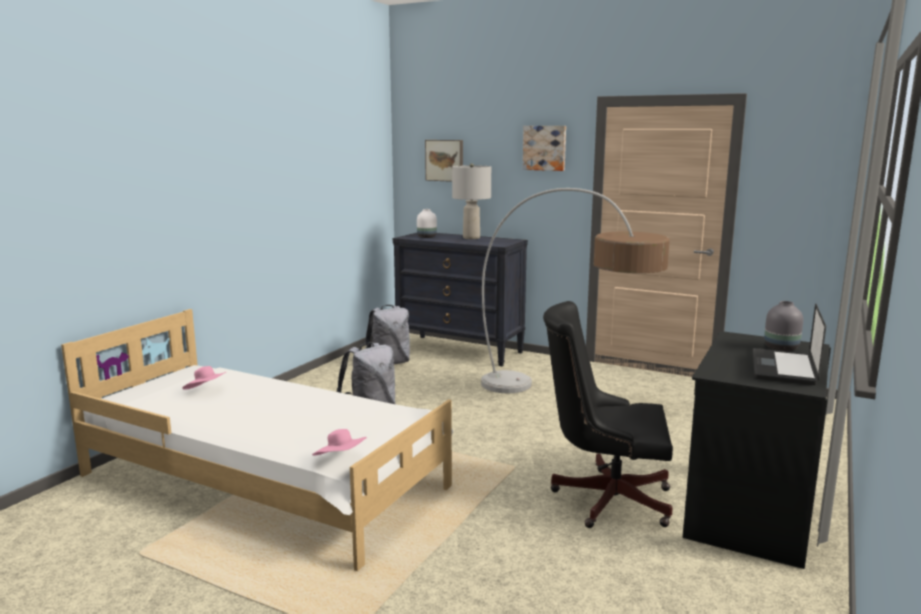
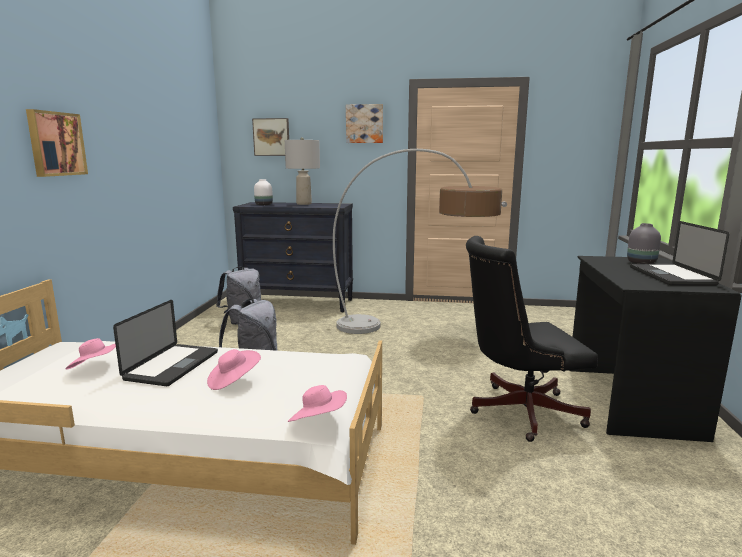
camera: 20 degrees left, 0 degrees up
(205, 188) = (55, 144): none -> picture
(263, 398) = (172, 366): none -> laptop
(301, 418) = (233, 381): none -> pink hat

